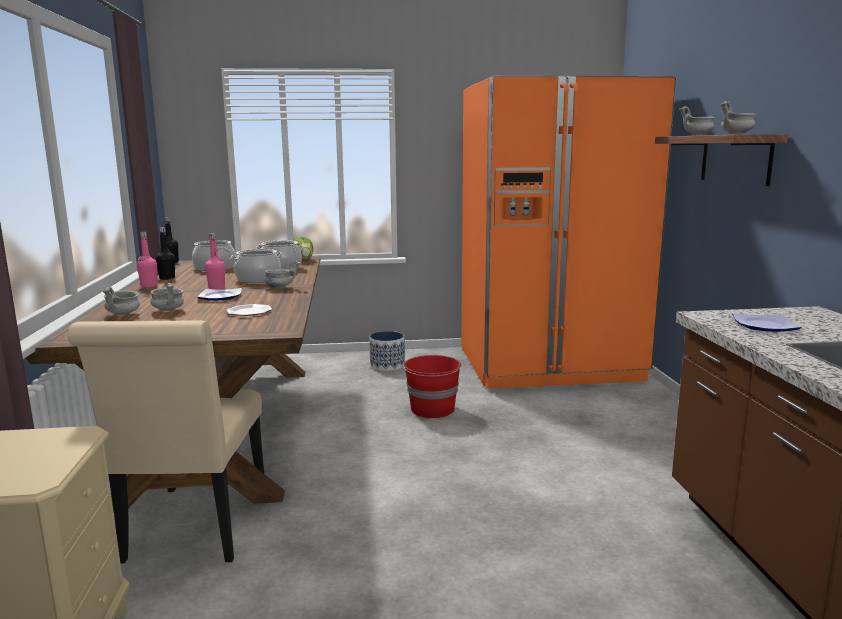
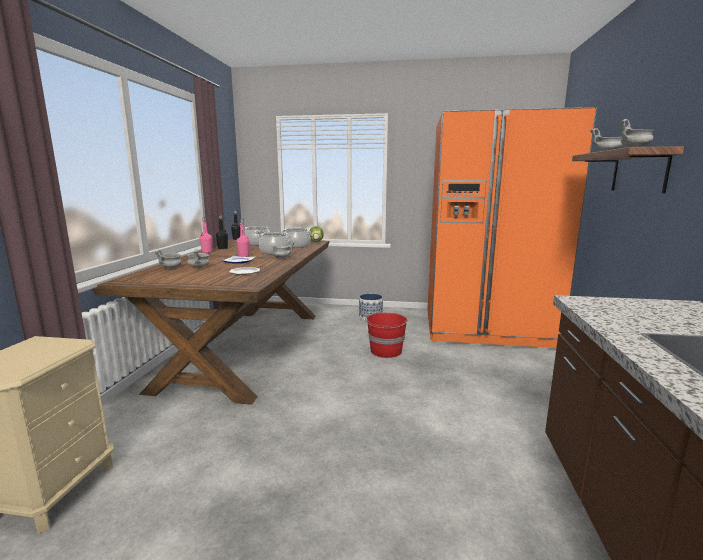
camera: 15 degrees right, 0 degrees up
(194, 530) = (187, 415): beige chair -> none
(766, 326) = (630, 315): plate -> none

